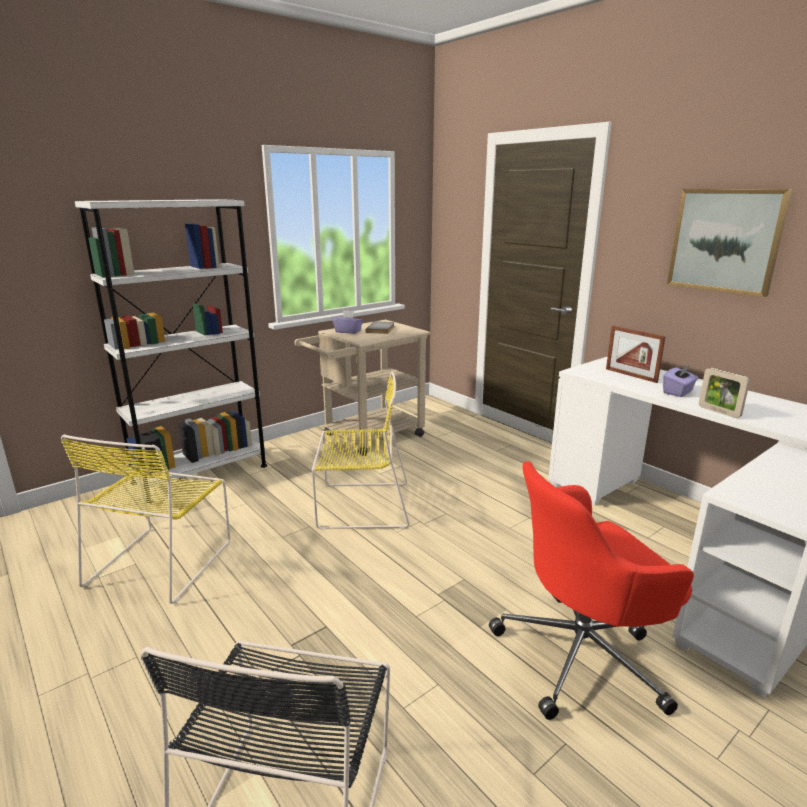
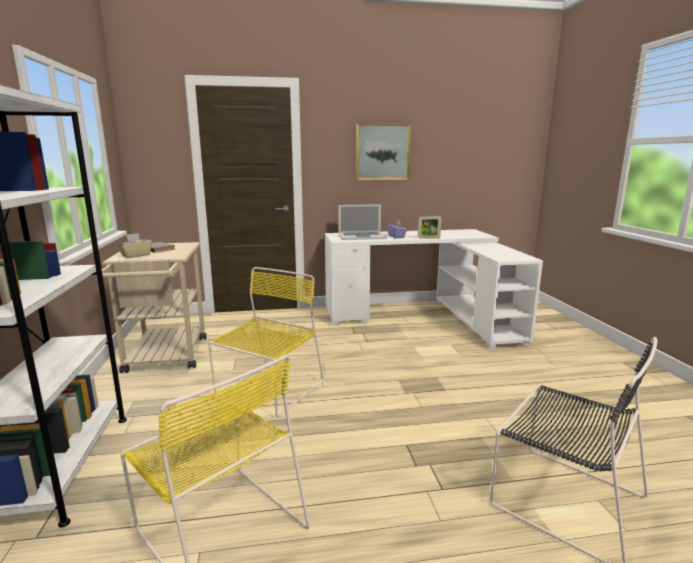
camera: 60 degrees left, 5 degrees down
(348, 331) = (136, 255): purple tissue box -> beige tissue box
(582, 654) = (484, 370): red office chair -> none
(630, 375) = (361, 236): picture frame -> laptop

